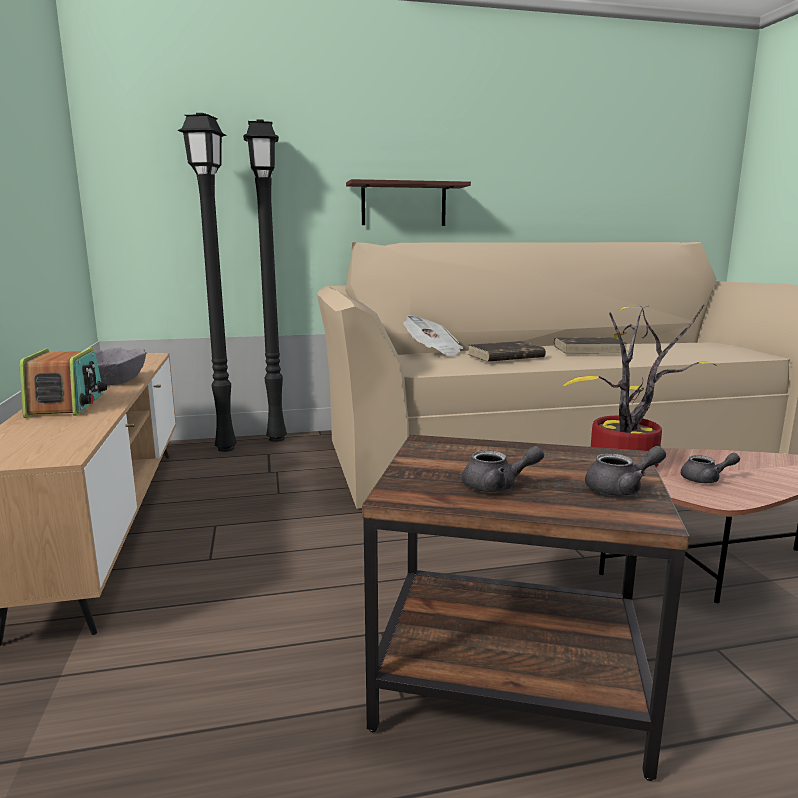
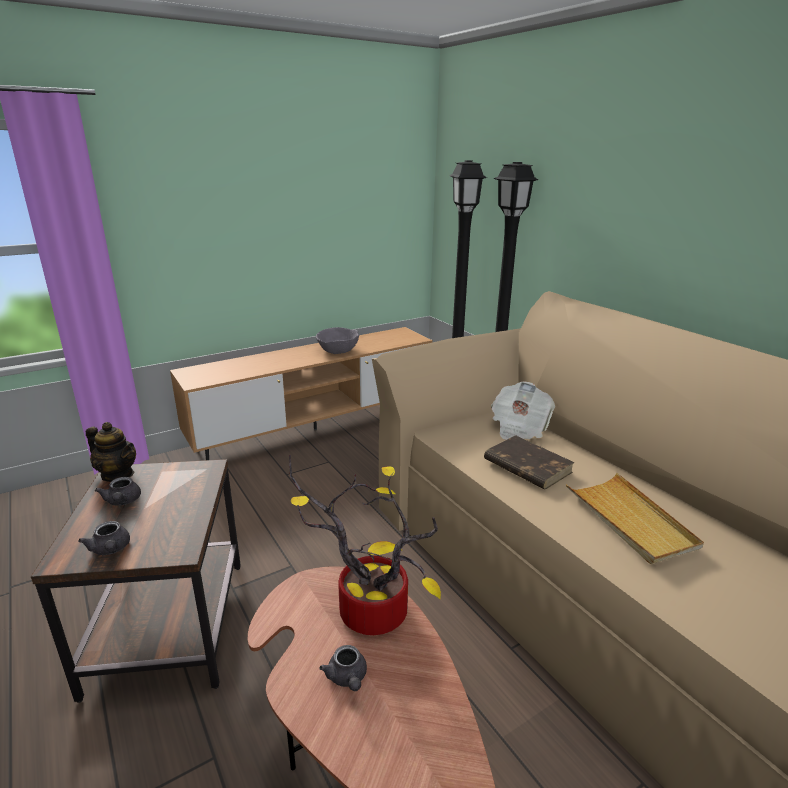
camera: 70 degrees right, 10 degrees up
(67, 405) = (280, 357): radio -> none
(403, 204) = (638, 258): shelf -> none
(407, 492) = (118, 474): none -> teapot
(589, 349) = (630, 520): brown book -> beige tray

